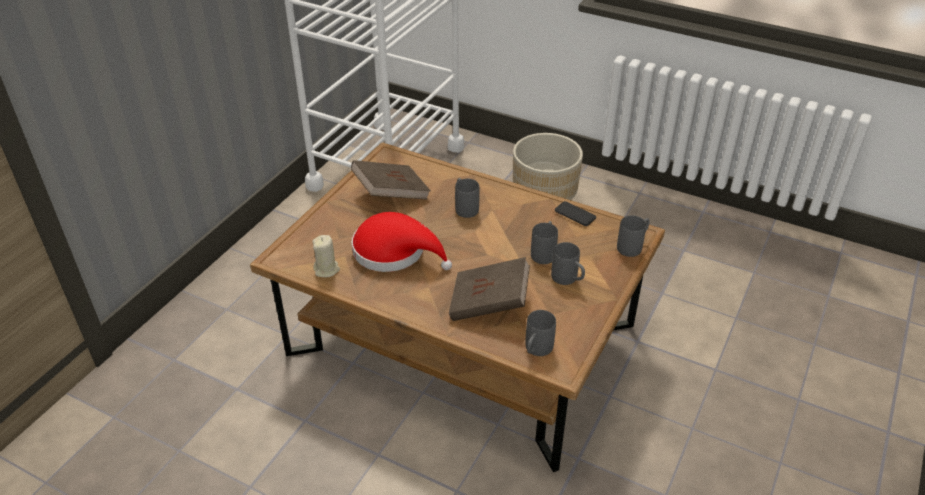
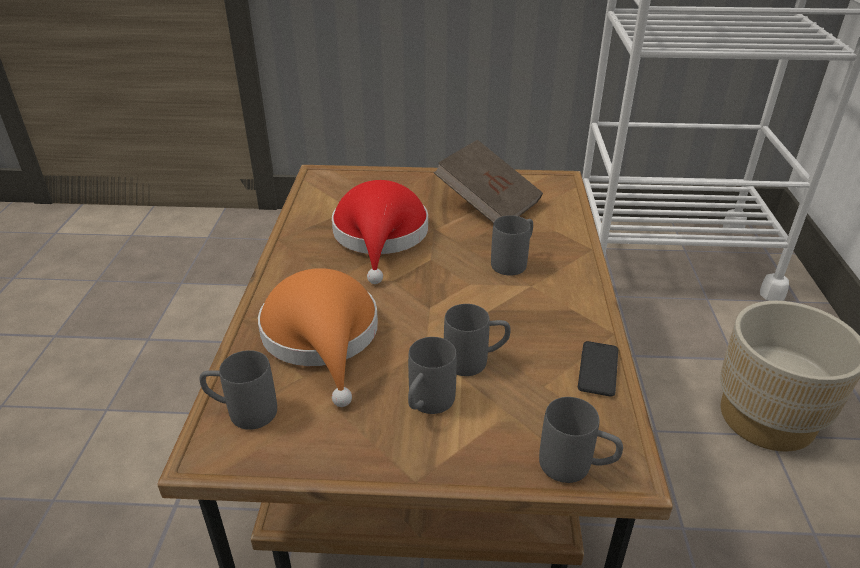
camera: 65 degrees right, 5 degrees down
(326, 269) = (318, 204): beige candle -> none
(489, 304) = (323, 338): brown book -> orange hat

